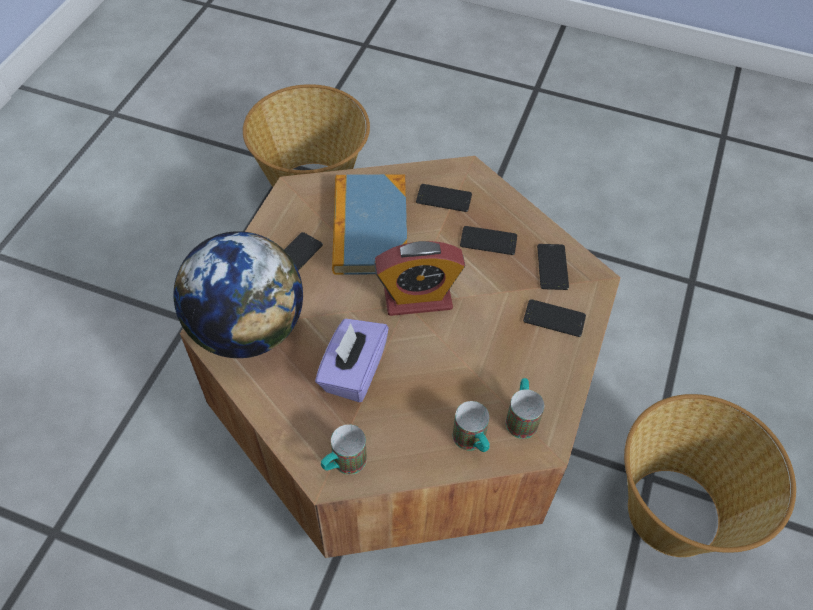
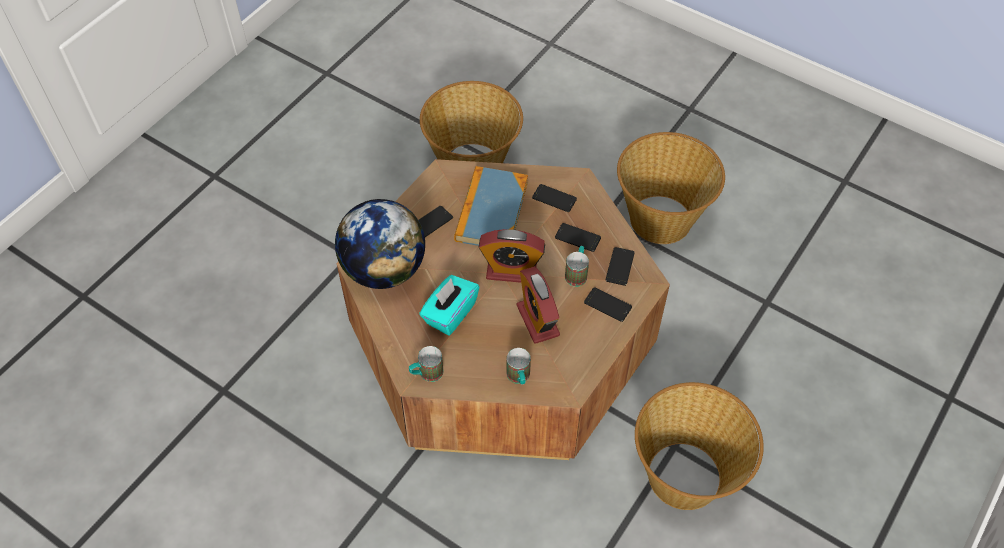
camera: 15 degrees right, 0 degrees up
(353, 372) = (450, 314): purple tissue box -> turquoise tissue box
(472, 357) = (538, 320): none -> alarm clock
(521, 417) = (559, 368): mug -> mug (577, 273)
(544, 210) = (661, 218): none -> basket

